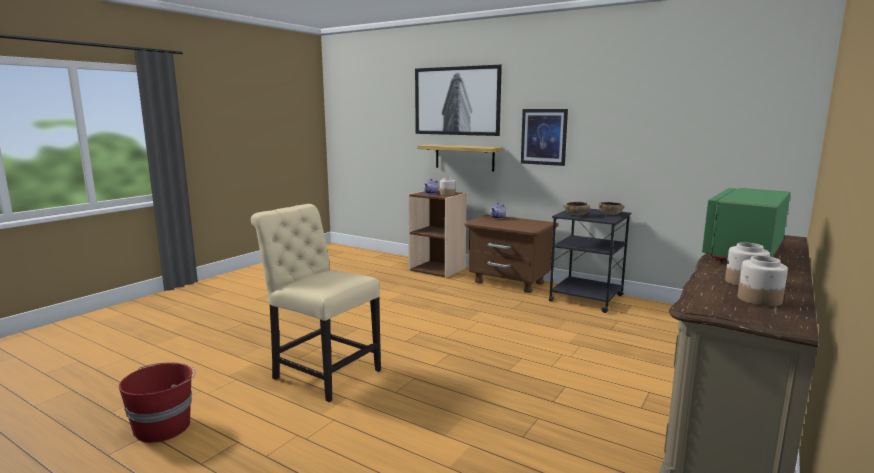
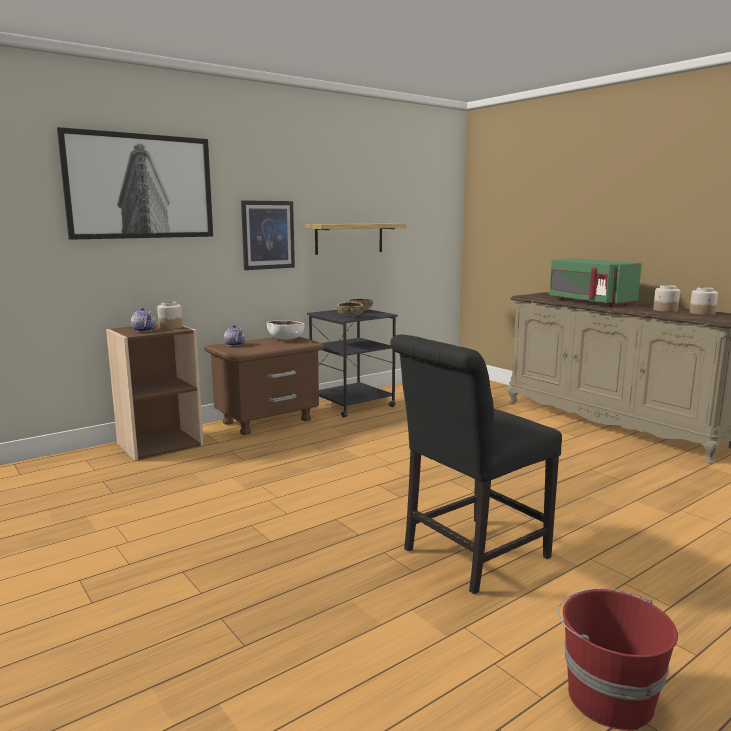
camera: 70 degrees left, 0 degrees up
(322, 372) = (468, 556): beige chair -> black chair
(464, 157) = (160, 271): shelf -> shelf (349, 238)
(533, 223) = (285, 339): none -> white bowl

